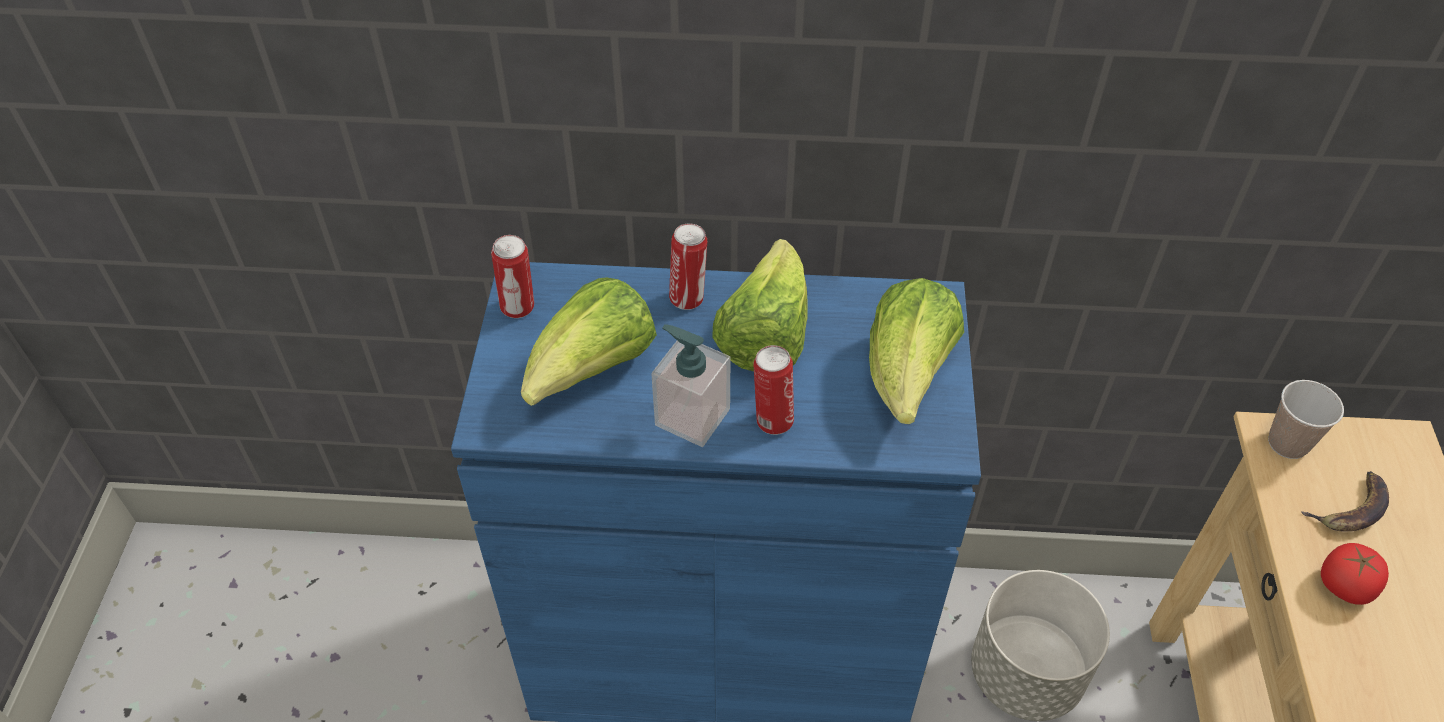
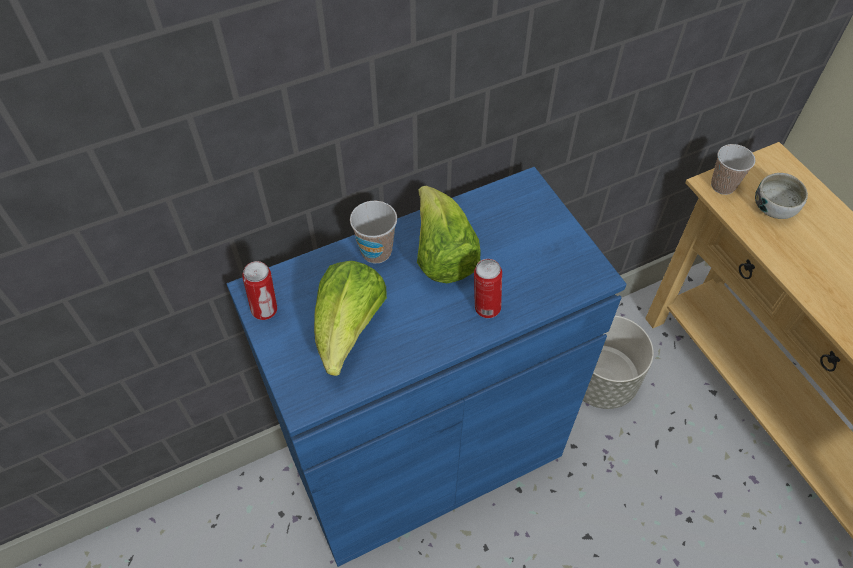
camera: 30 degrees left, 5 degrees up
(688, 298) = (376, 251): can -> cup
(692, 417) = (435, 330): soap dispenser -> none
(907, 376) = (544, 241): lettuce -> none
(1344, 586) = (797, 253): tomato -> none
(1351, 507) = (774, 207): banana -> bowl

